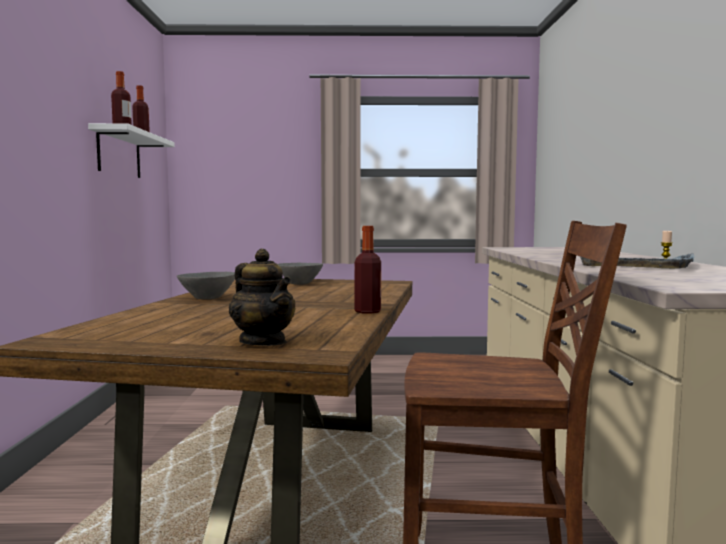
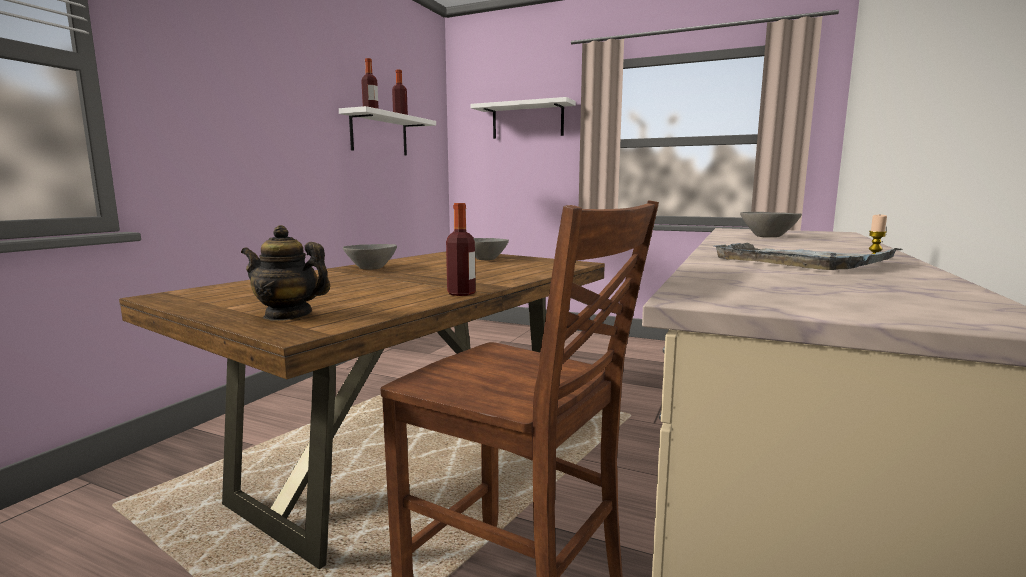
camera: 25 degrees right, 5 degrees up
(262, 147) = (527, 120): none -> white shelf
(263, 342) = (288, 315): teapot -> teapot turned 120 degrees clockwise
(546, 251) = (768, 236): none -> grey bowl

